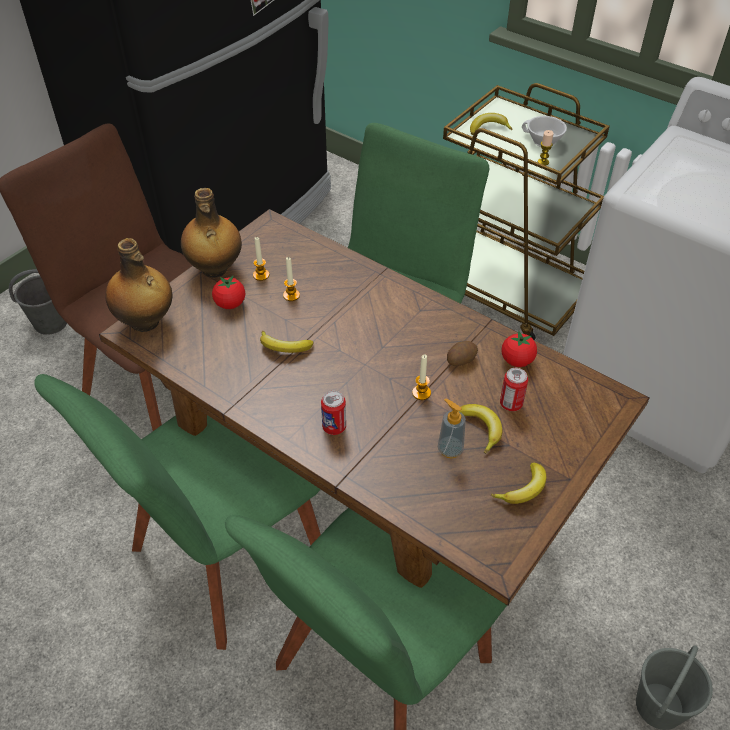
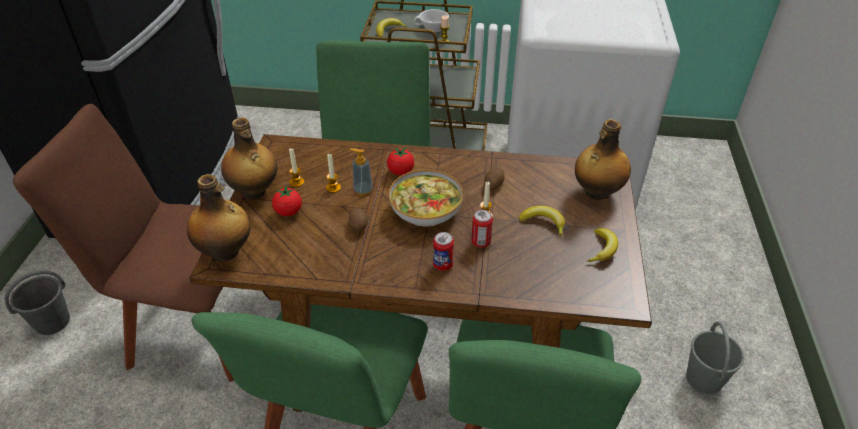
camera: 30 degrees left, 5 degrees down
(284, 347) = (358, 226): banana -> potato
(364, 359) = (425, 210): none -> bowl
(450, 449) = (535, 245): soap dispenser -> soap dispenser (363, 190)
(511, 404) = (549, 199): can -> can (481, 242)
(517, 361) = (530, 171): tomato -> tomato (400, 171)
(575, 419) = (596, 192): none -> bottle

